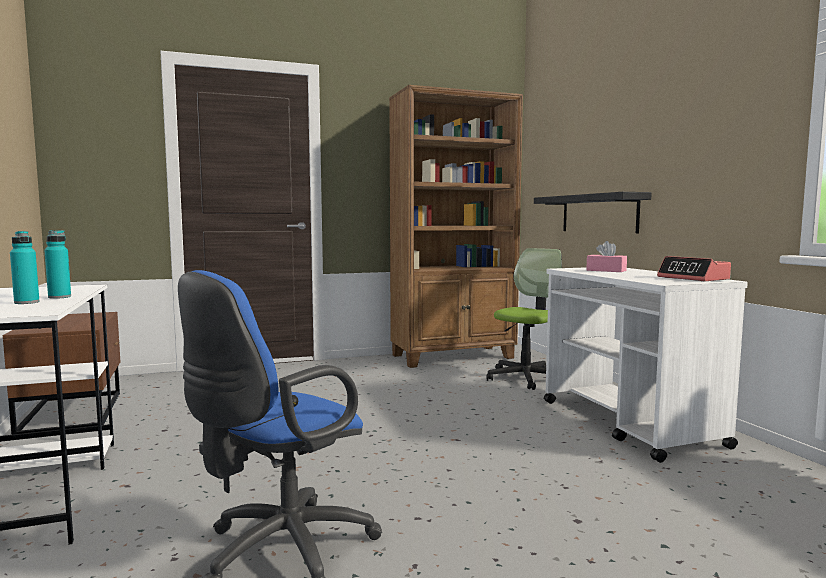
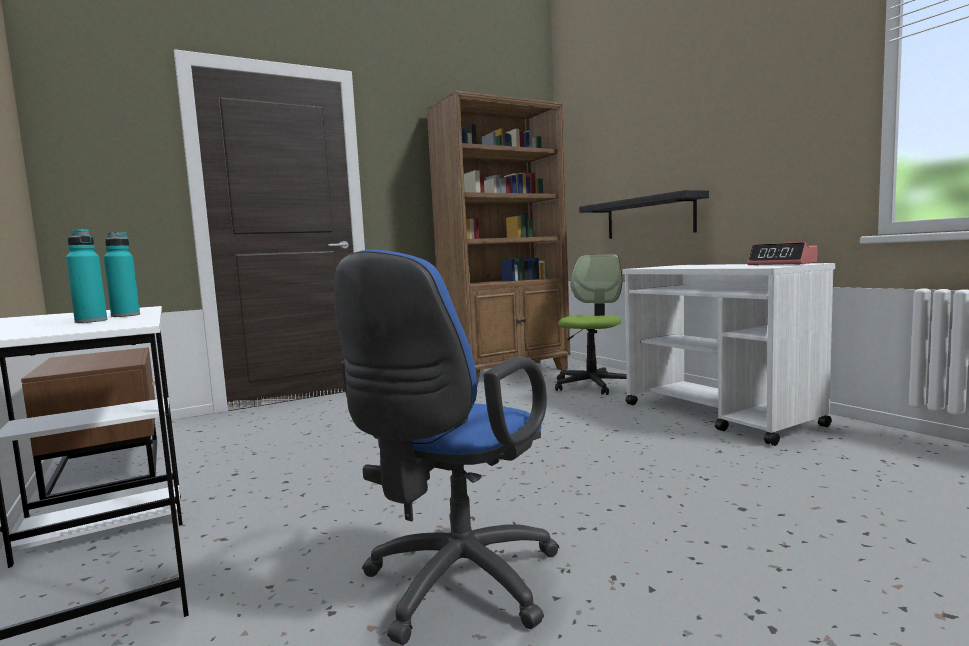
camera: 10 degrees left, 0 degrees up
(606, 270) = (684, 266): pink tissue box -> none

